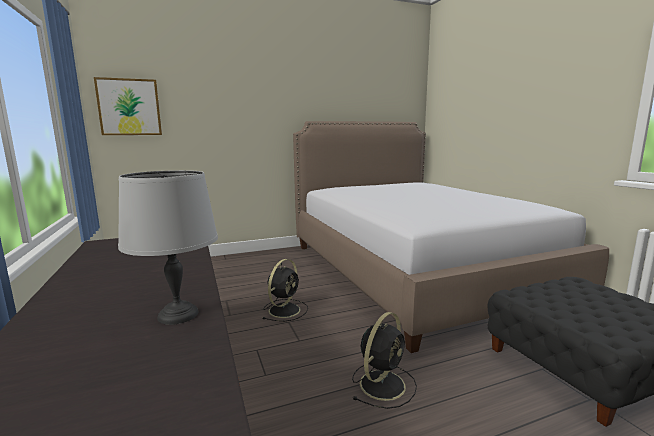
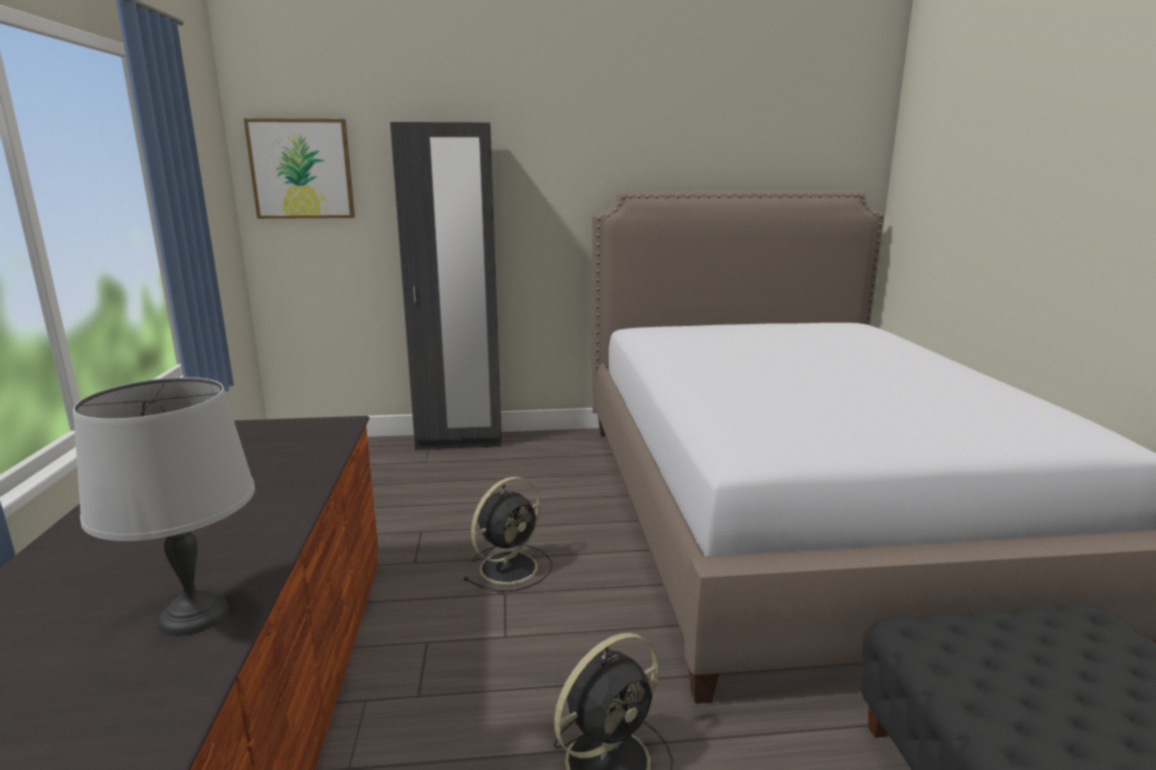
camera: 15 degrees right, 5 degrees up
(226, 258) = (459, 442): none -> black wardrobe

